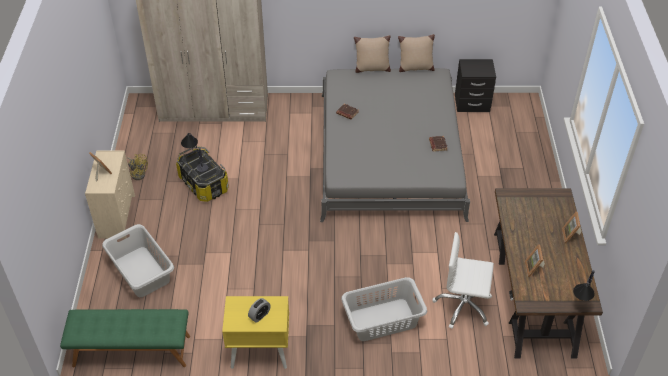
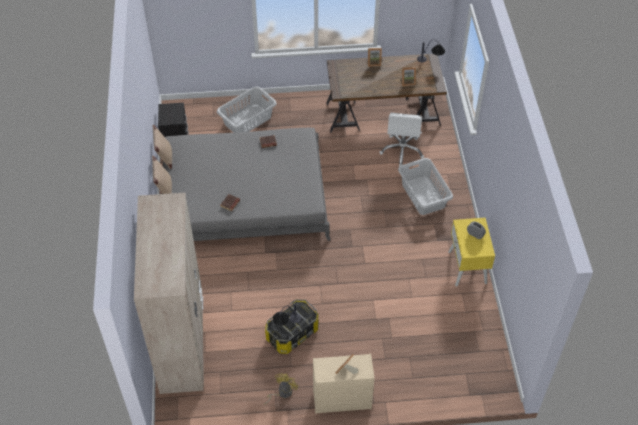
camera: 95 degrees left, 5 degrees up
(131, 351) = (487, 353): green bench -> none
(142, 271) = (404, 363): grey laundry basket -> grey laundry basket (247, 120)

